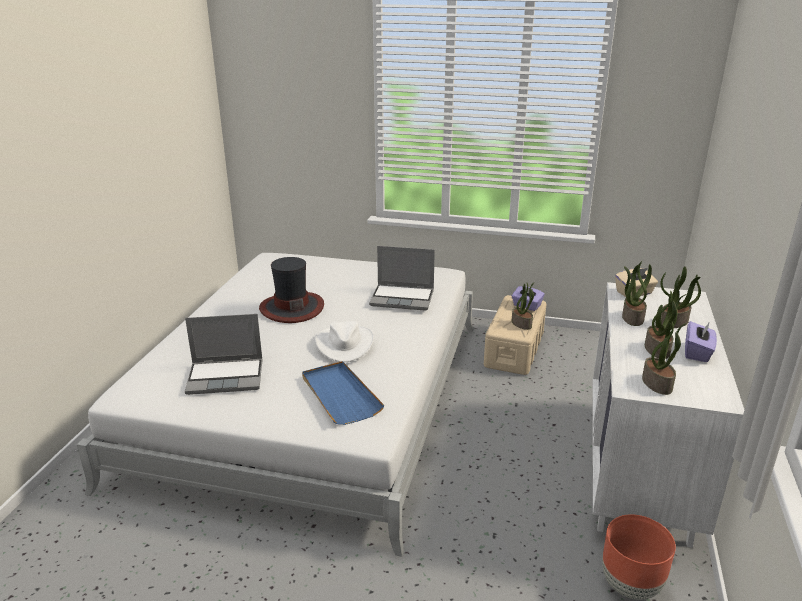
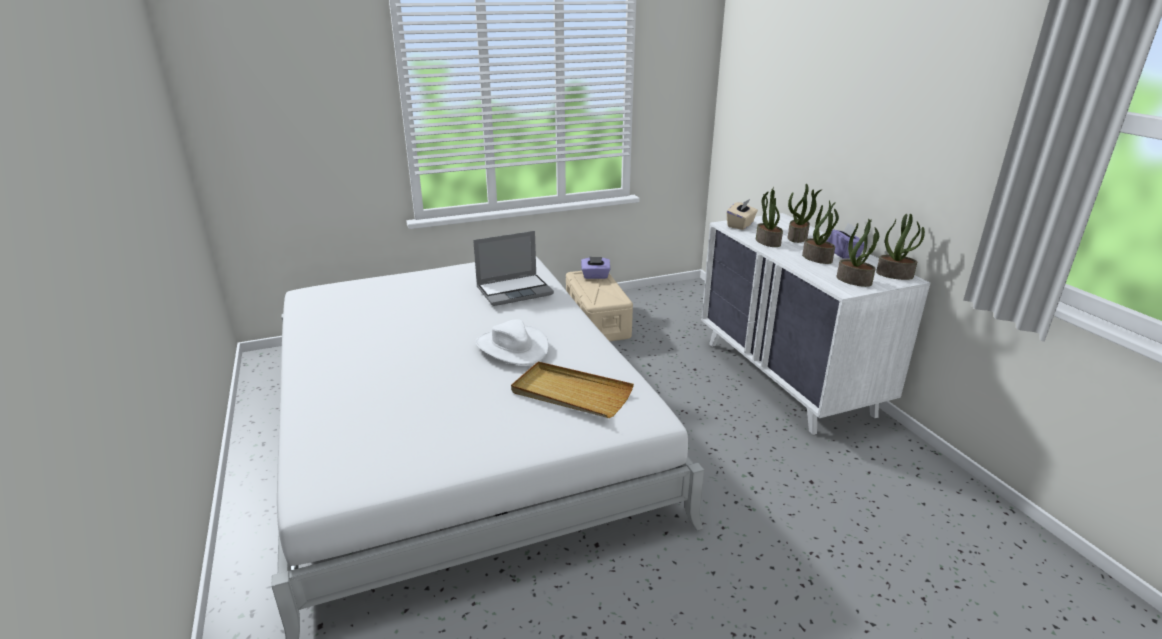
camera: 35 degrees left, 0 degrees up
(226, 377) = (426, 422): laptop -> none
(291, 308) = (408, 332): hat -> none
(340, 395) = (571, 393): blue tray -> beige tray
(522, 324) = (609, 291): potted plant -> potted plant (895, 274)
(631, 586) = (875, 462): brown planter -> none

